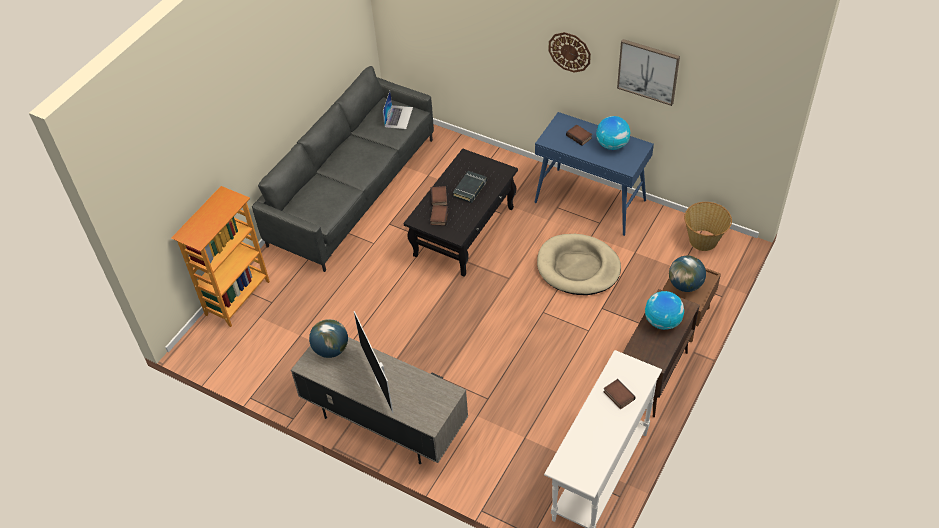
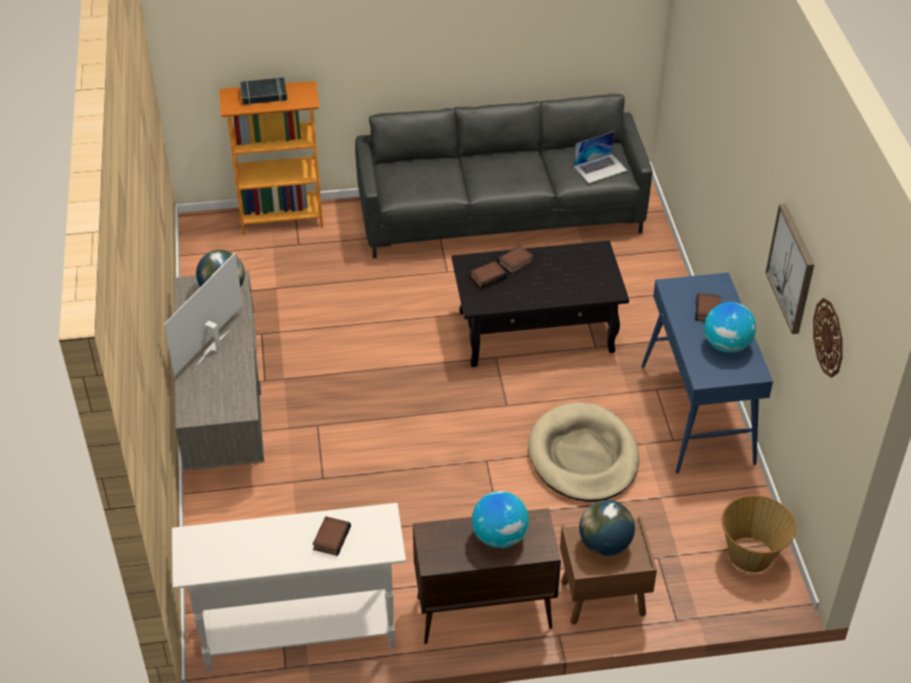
camera: 50 degrees right, 5 degrees down
(470, 189) = (555, 279): black book -> black book (263, 95)
(569, 52) = (753, 192): wall clock -> wall clock (829, 337)

